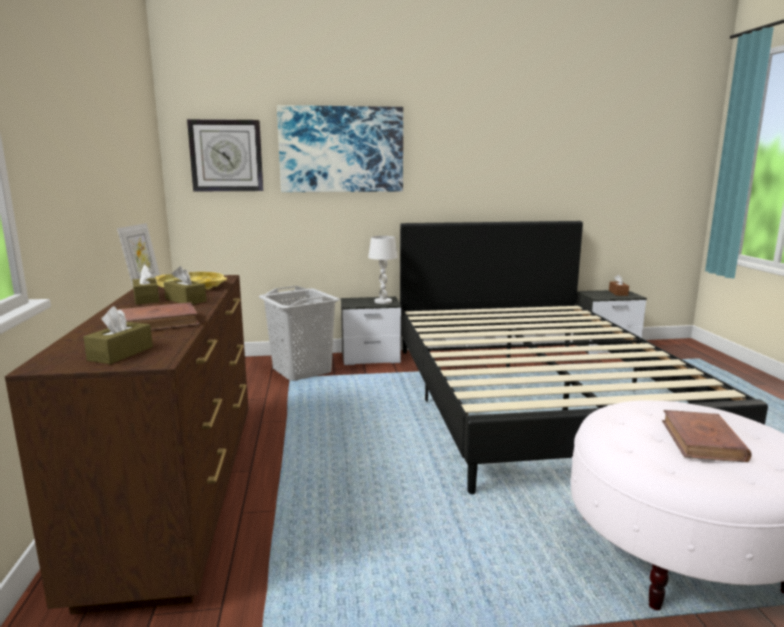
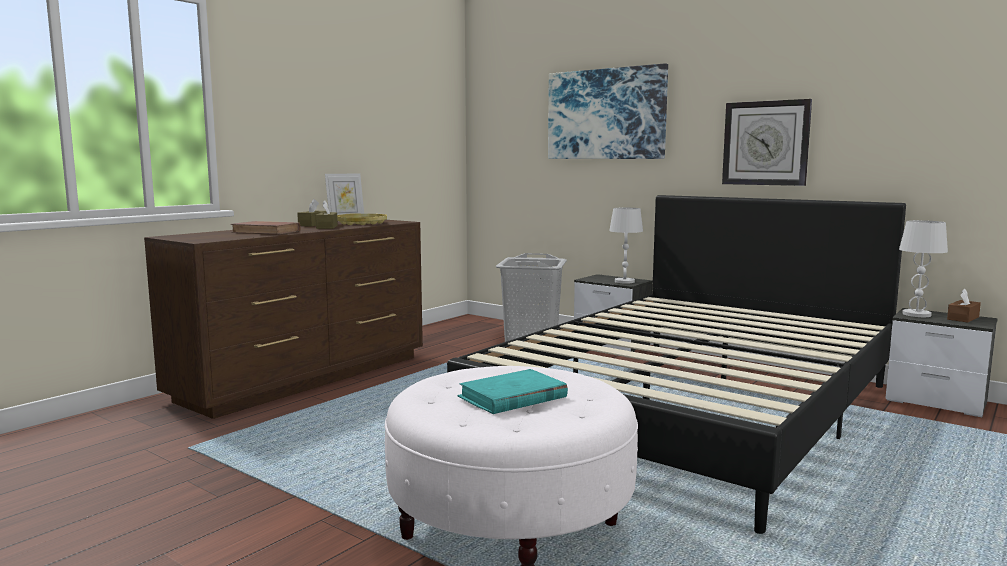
camera: 45 degrees right, 5 degrees down
(121, 353) = (202, 237): brown tissue box -> none
(226, 156) = (510, 124): wall clock -> wall clock (766, 143)
(596, 295) = (916, 314): none -> white table lamp
(702, 440) = (512, 397): brown book -> turquoise book

